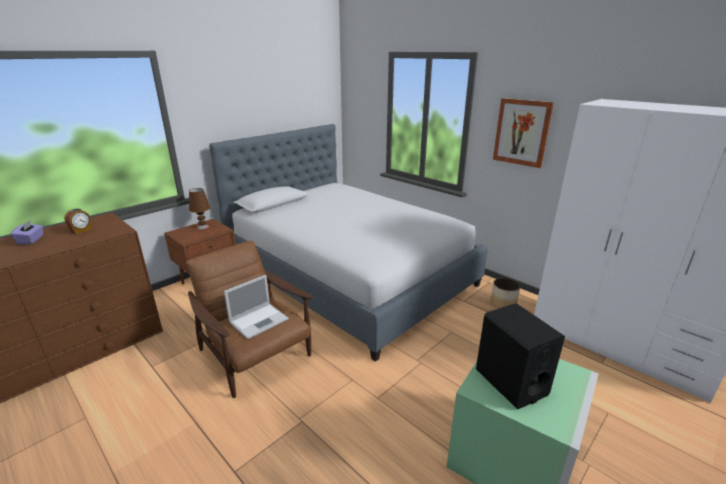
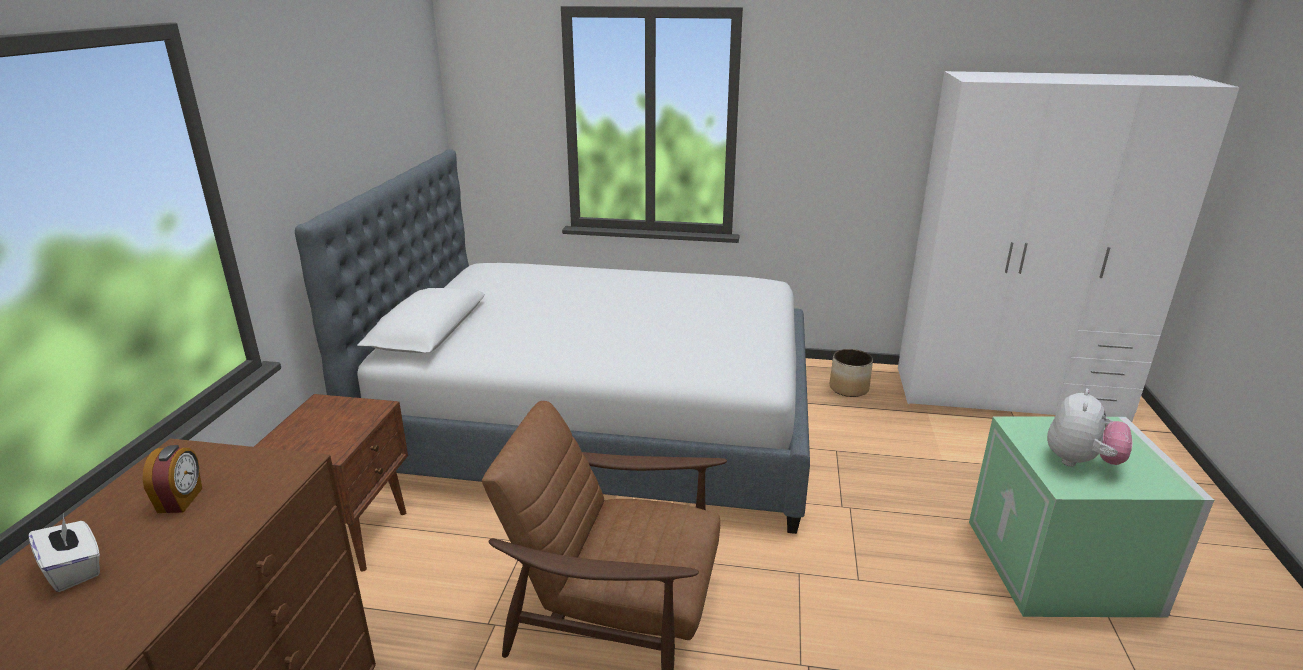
camera: 35 degrees left, 0 degrees up
(31, 240) = (74, 569): purple tissue box -> white tissue box
(202, 227) = (320, 416): brown table lamp -> none
(259, 320) = (649, 537): laptop -> none
(510, 382) = (1080, 462): black speaker -> plush toy
(522, 132) = (828, 127): picture -> none

